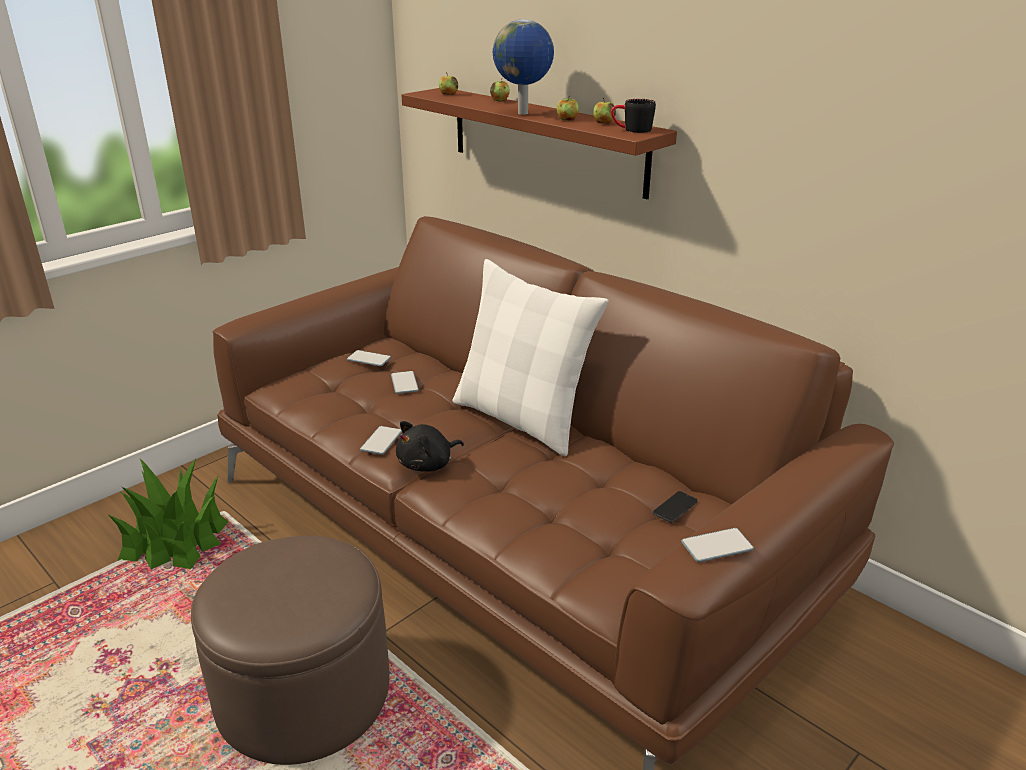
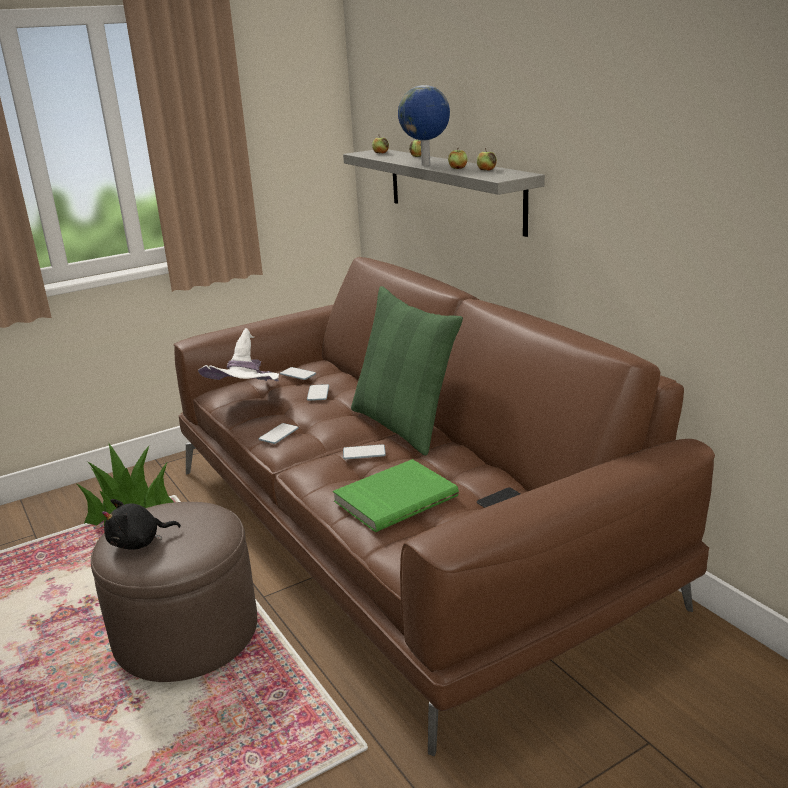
camera: 15 degrees right, 5 degrees down
(323, 398) = (247, 401): none -> white hat
(428, 464) = (308, 454): black plush toy -> black plush toy (139, 542)
(522, 419) = (403, 425): white pillow -> green pillow
(546, 140) = (454, 189): brown shelf -> grey shelf
(558, 516) = (394, 498): none -> green book
(631, 130) = (504, 174): black mug -> none
(717, 546) = (488, 518): phone -> phone (364, 453)

